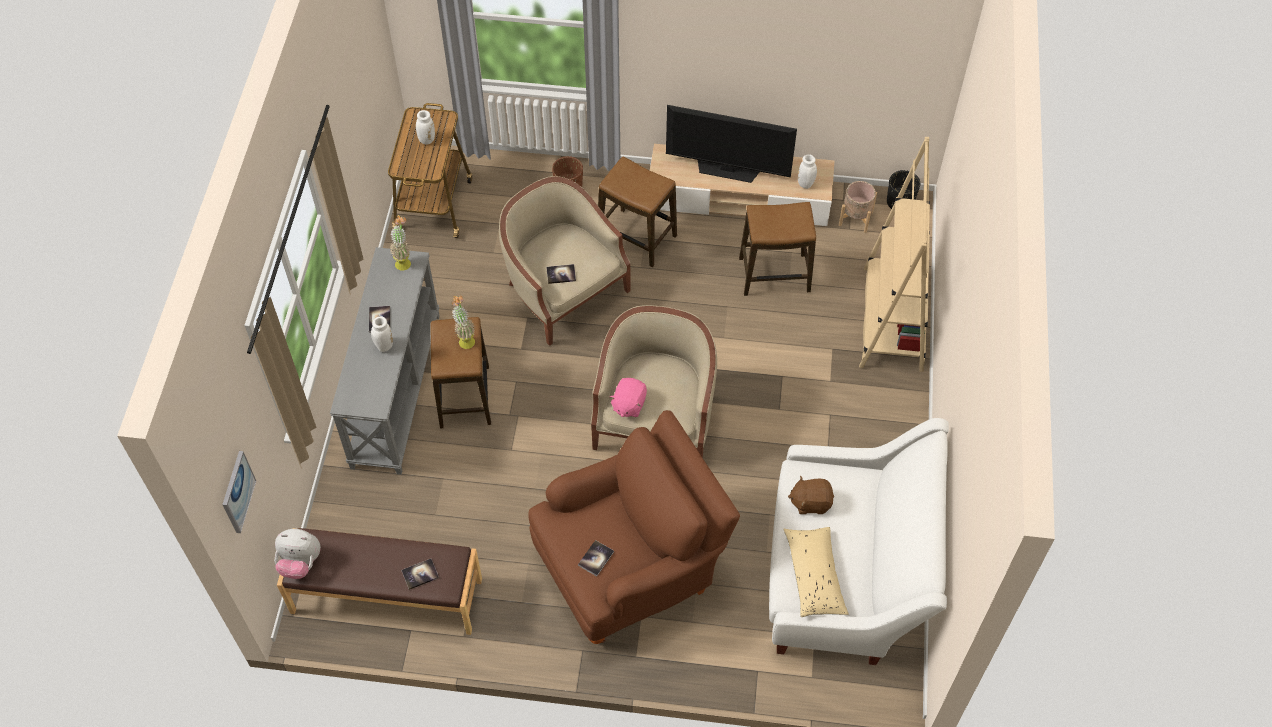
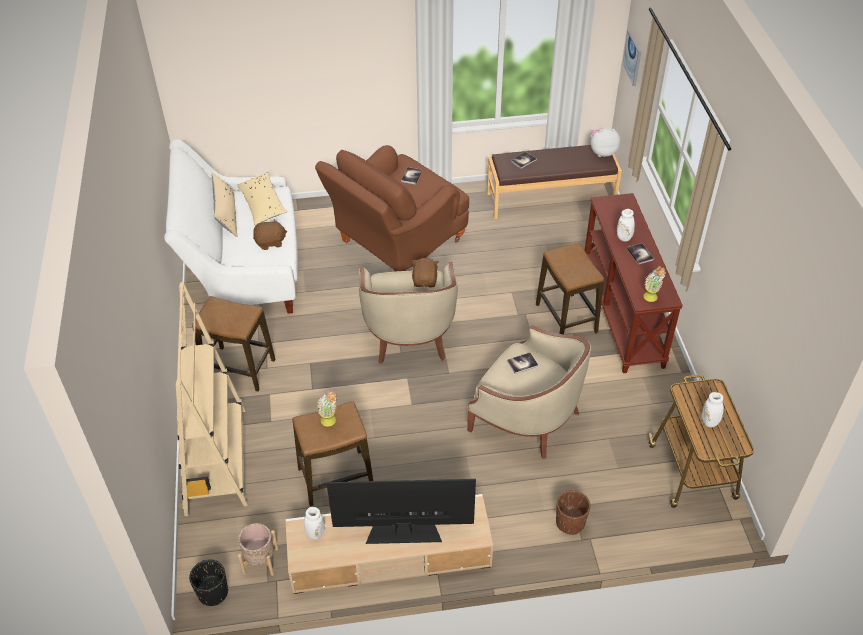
camera: 165 degrees right, 10 degrees down
(395, 389) = (623, 312): grey console table -> brown console table
(465, 339) = (569, 270): potted plant -> potted plant (330, 423)
(628, 404) = (425, 281): pink plush toy -> brown plush toy
(637, 238) = (479, 484): stool -> stool (239, 369)
(866, 567) = (226, 216): none -> beige pillow

